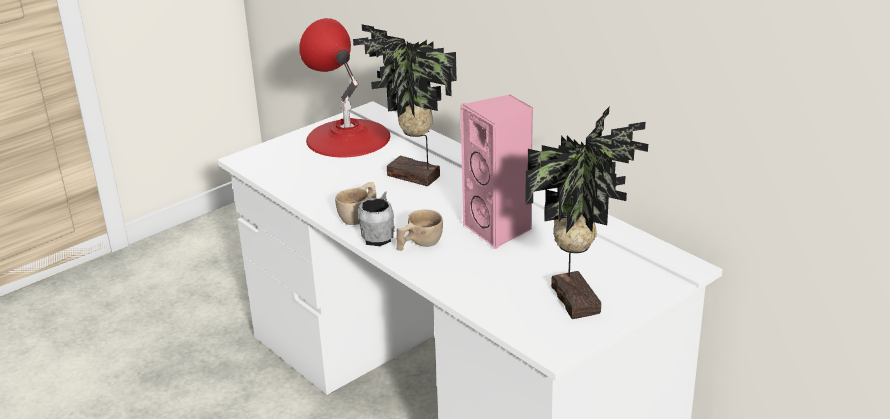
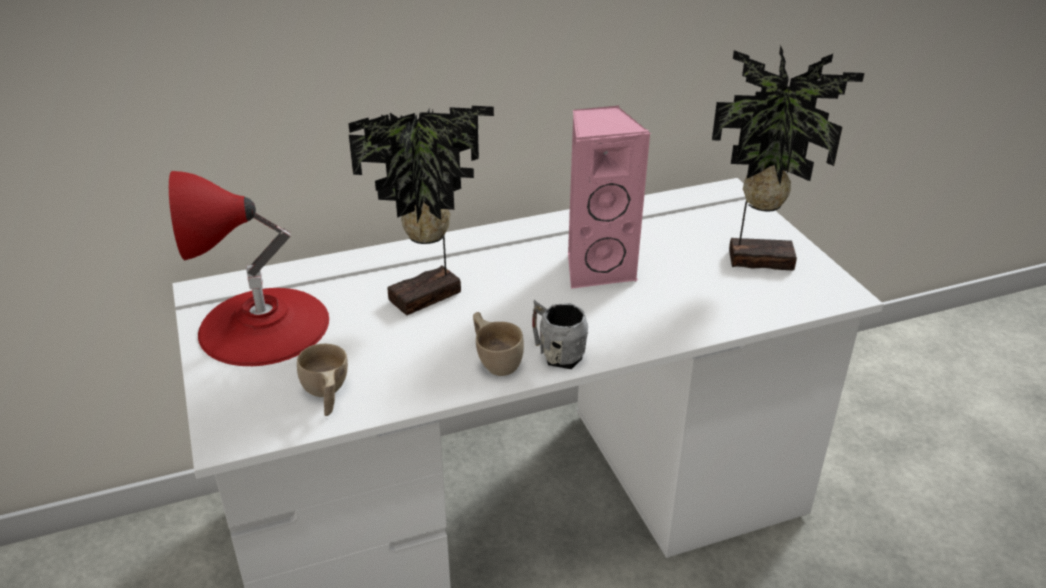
camera: 70 degrees left, 5 degrees up
(419, 244) = (595, 329): beige cup -> beige cup (326, 395)

